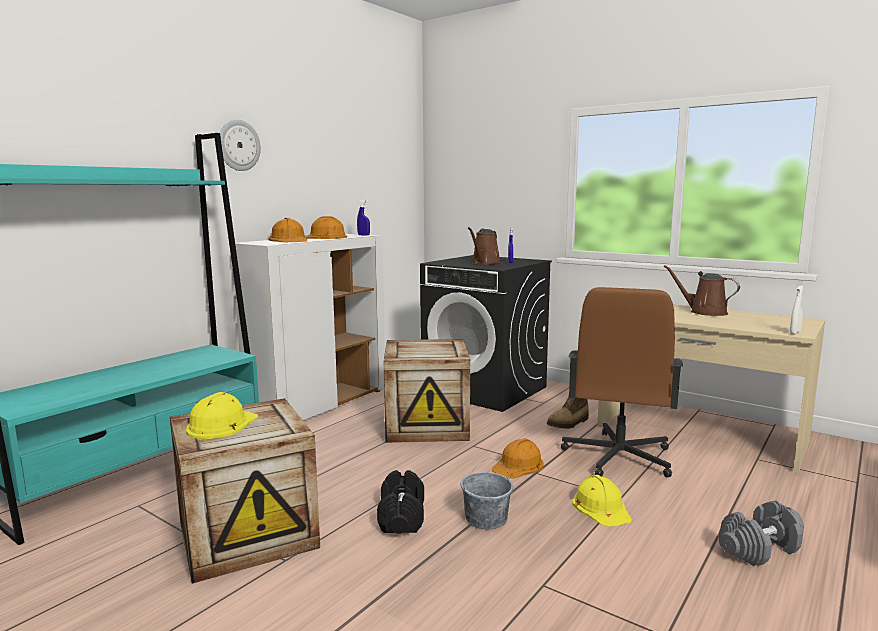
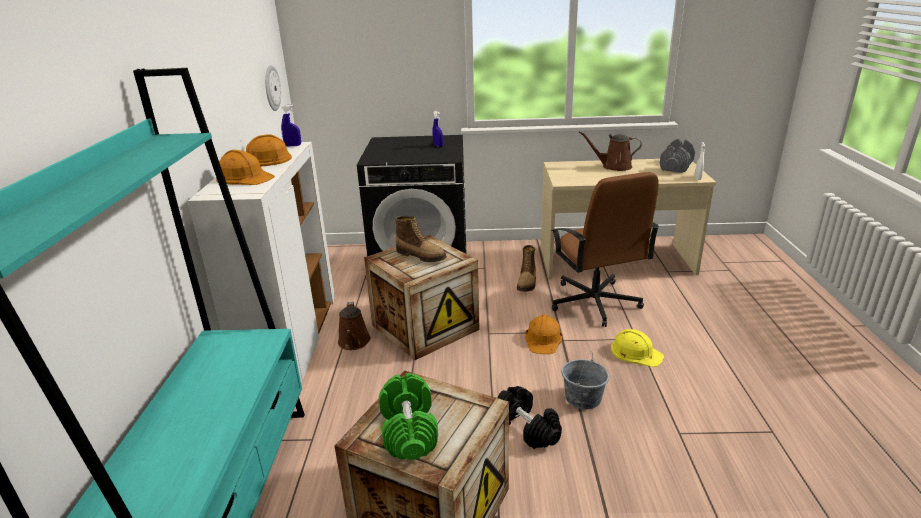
camera: 35 degrees left, 15 degrees up
(221, 424) = (408, 430): yellow hard hat -> green dumbbell
(238, 145) = (162, 68): wall clock -> wall clock (271, 88)
(430, 348) = (421, 256): none -> boot
(484, 263) = (419, 152): brown watering can -> brown watering can (354, 343)
(759, 549) = (742, 344): grey dumbbell -> grey dumbbell (676, 166)

